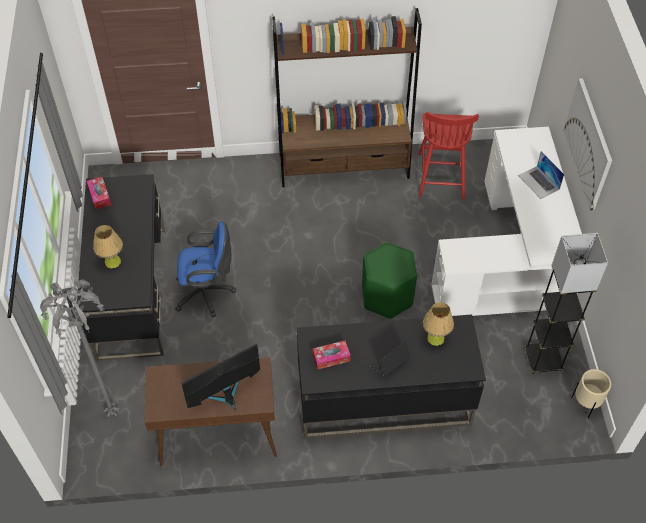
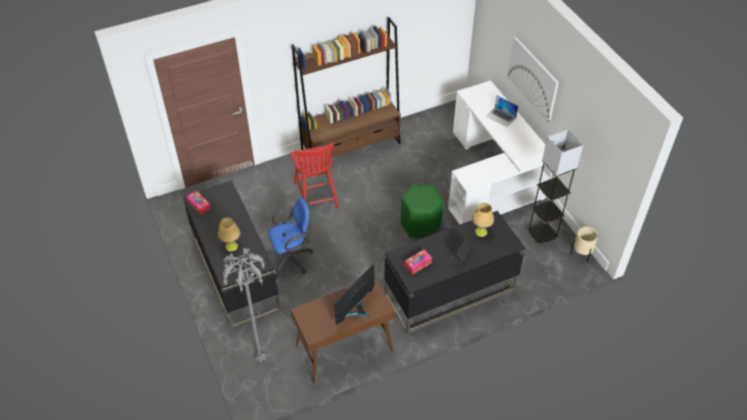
camera: 20 degrees left, 5 degrees down
(441, 174) = (421, 135): red chair -> red chair (316, 195)

